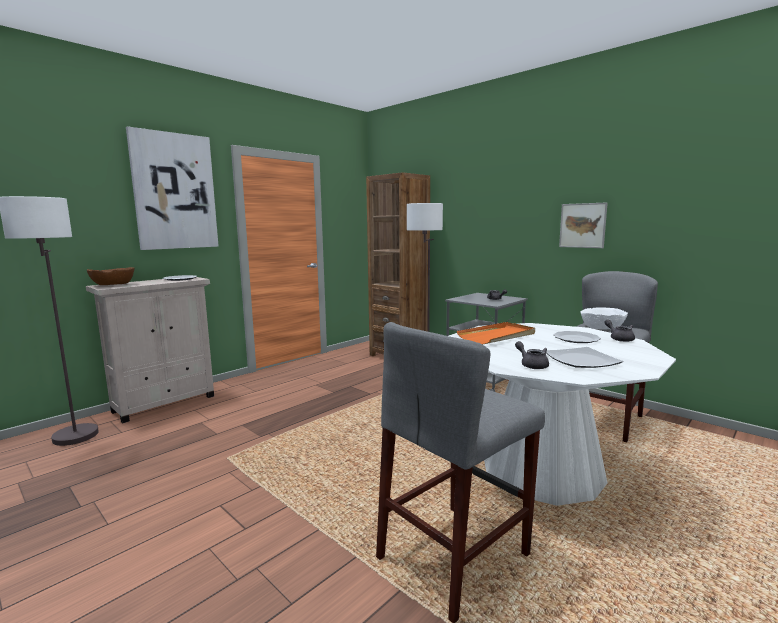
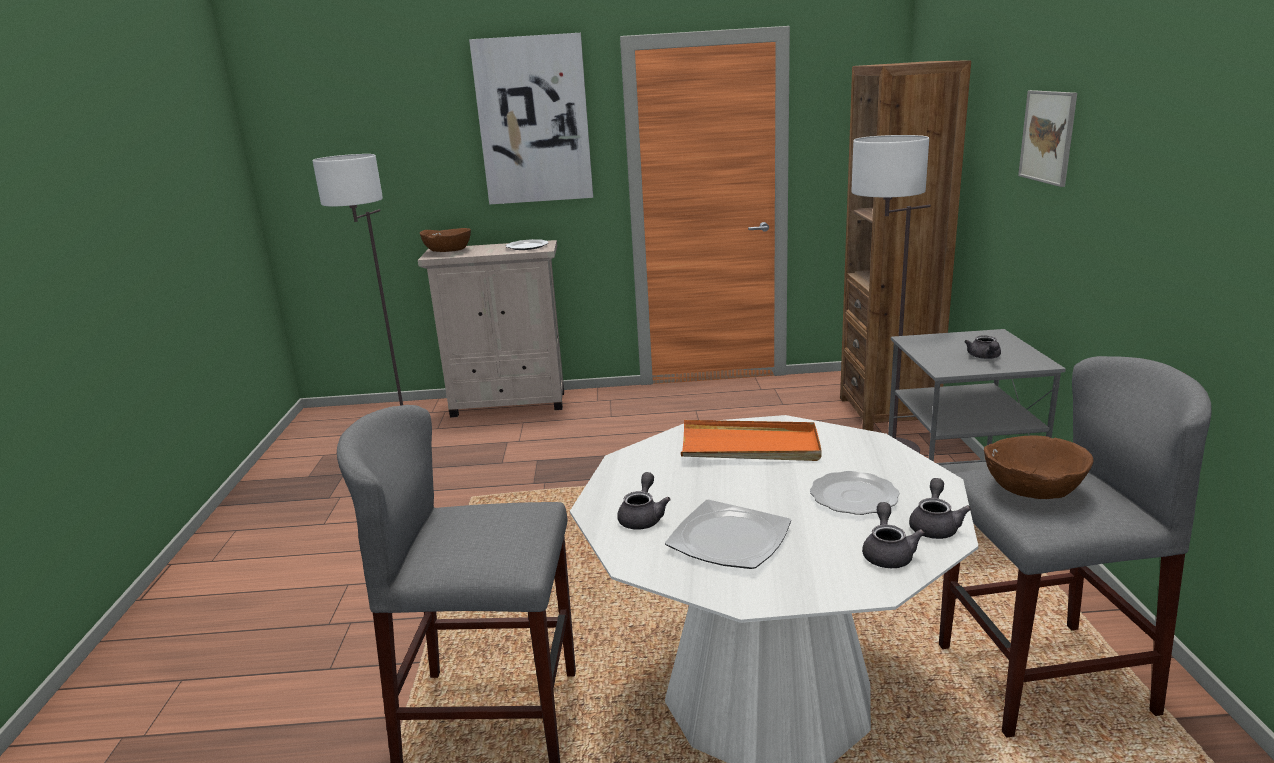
camera: 45 degrees right, 10 degrees up
(582, 225) = (1177, 226): picture -> picture (1047, 137)
(601, 328) = (1031, 488): white bowl -> brown bowl
(632, 348) = (887, 553): none -> grey teapot

